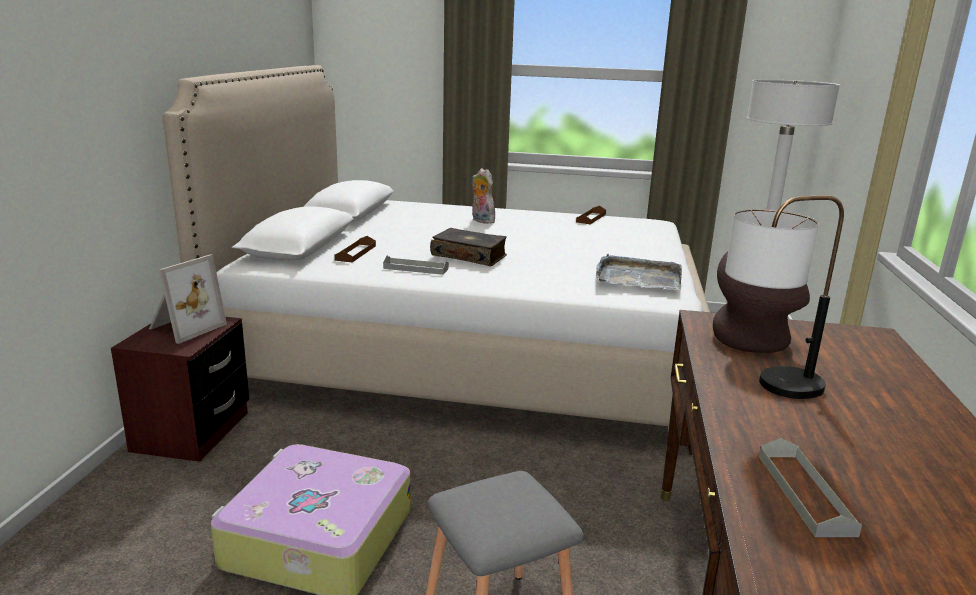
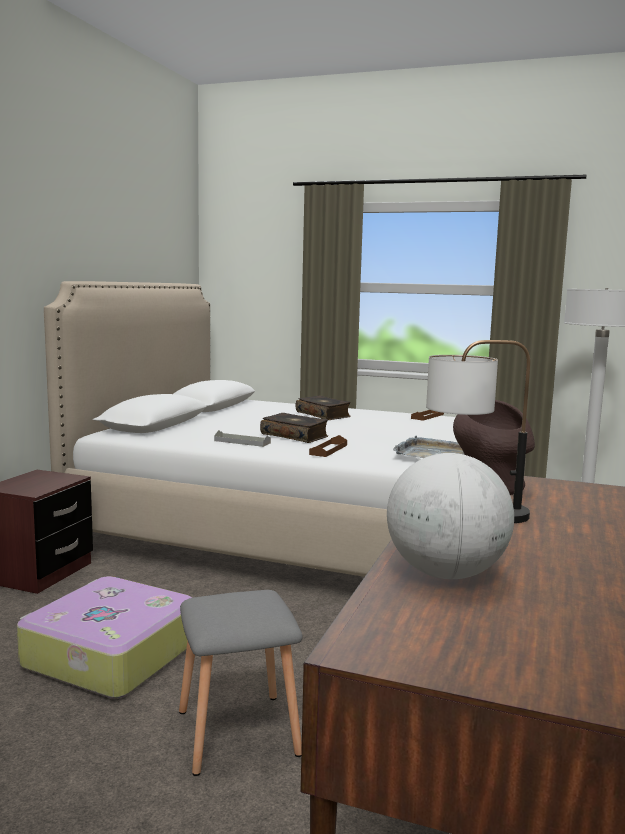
camera: 10 degrees right, 10 degrees down
(184, 327) = (41, 479): picture frame -> none
(356, 253) = (198, 430): brown tray -> brown tray (328, 450)
(481, 221) = (323, 415): plush toy -> book
(804, 493) = (446, 574): grey tray -> globe

